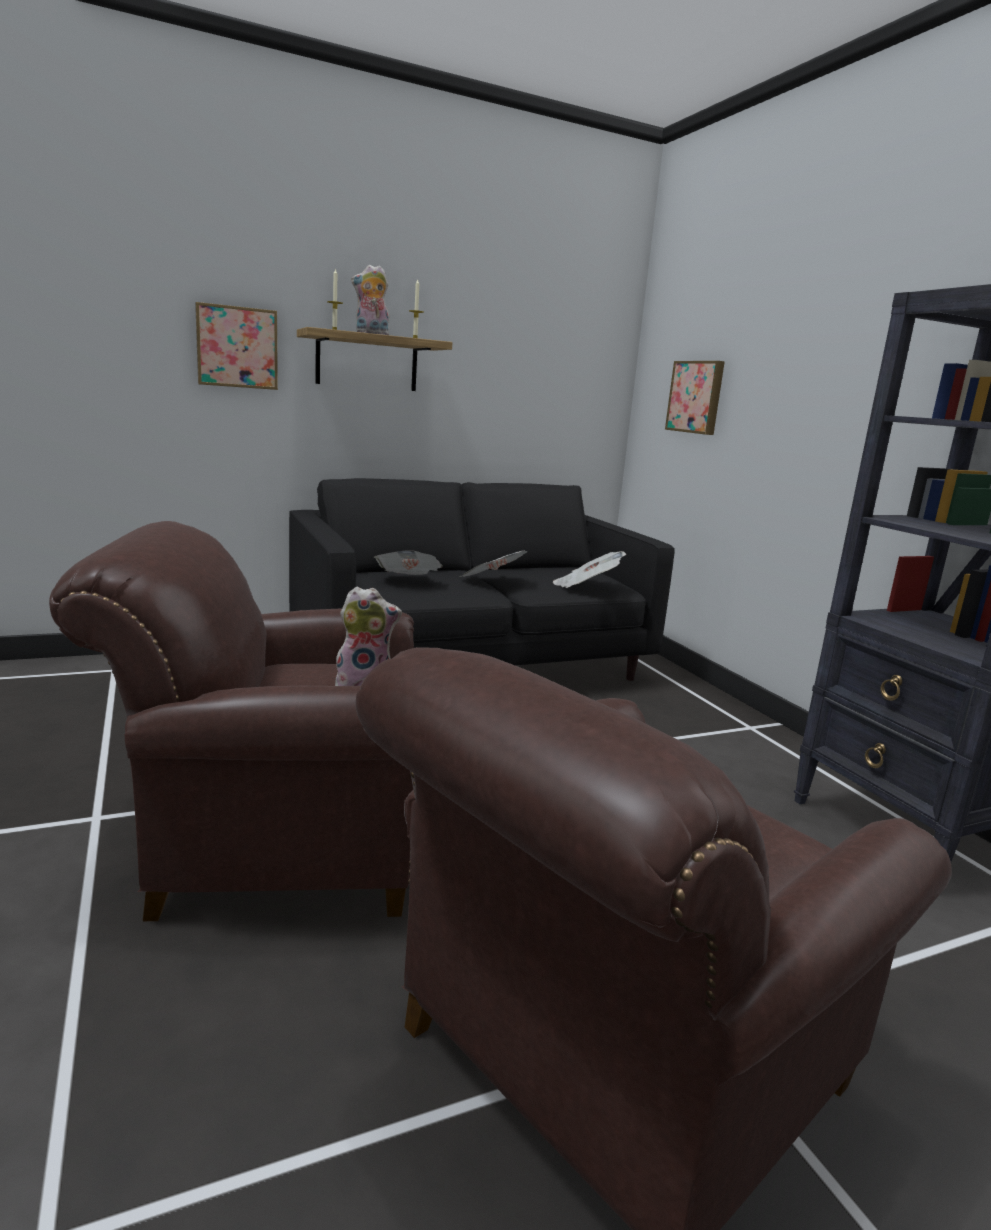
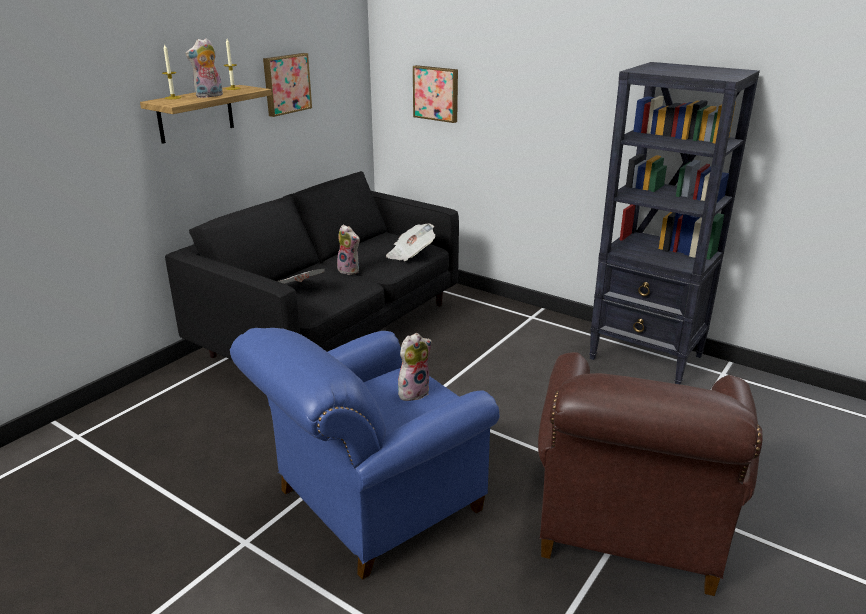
camera: 30 degrees left, 10 degrees up
(237, 347) = (97, 131): picture -> picture (286, 84)
(275, 842) = (371, 504): brown armchair -> blue armchair
(491, 582) = (350, 270): newspaper -> plush toy

